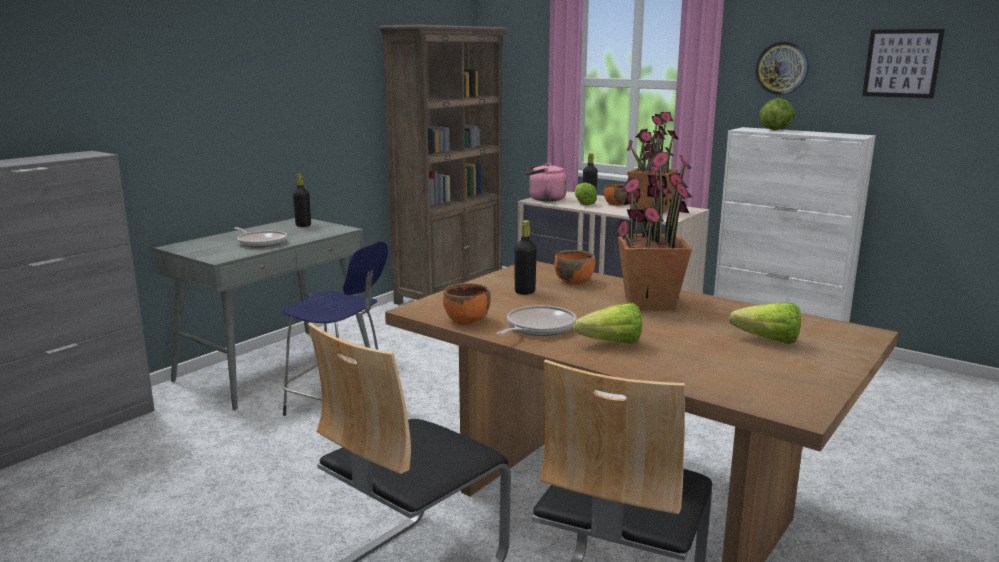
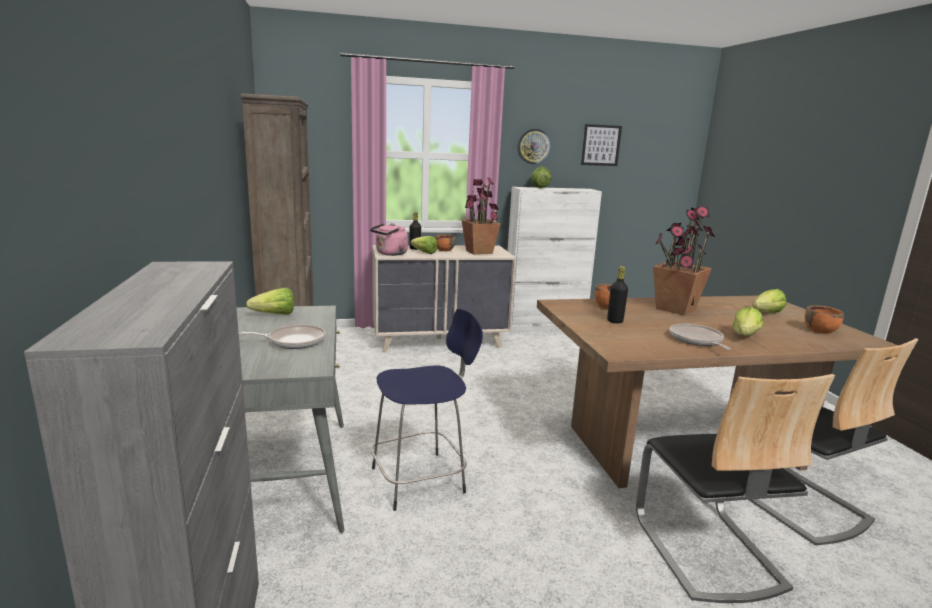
camera: 50 degrees left, 0 degrees up
(303, 225) = (271, 315): black bottle -> lettuce
(466, 320) = (660, 349): orange bowl -> orange bowl (820, 331)

